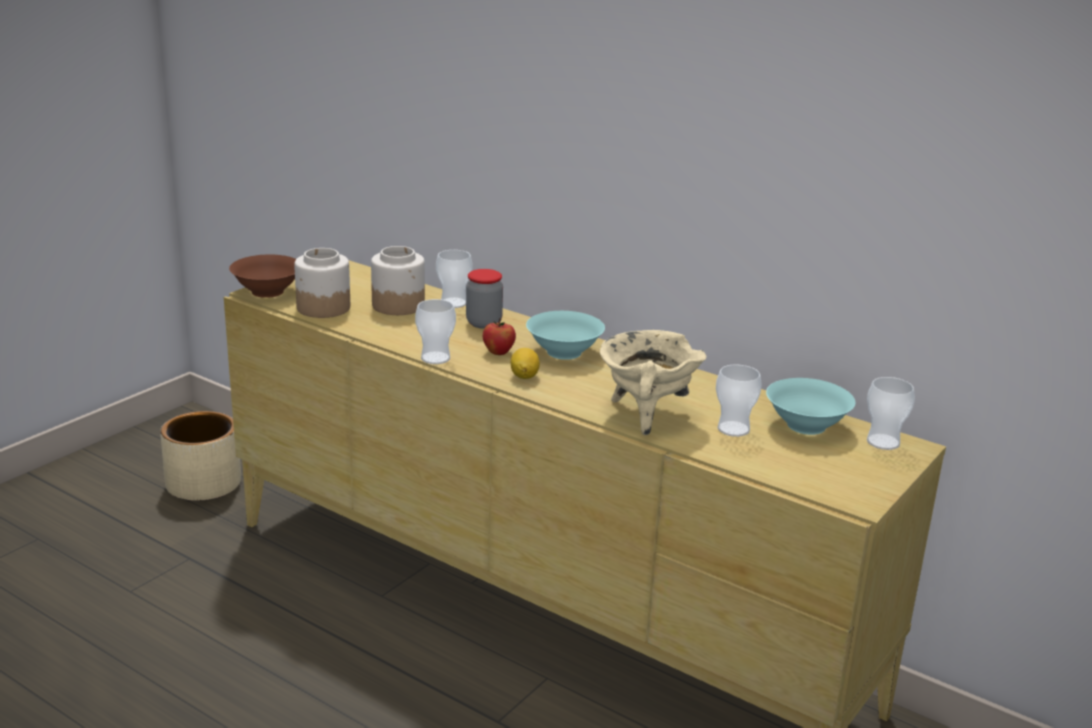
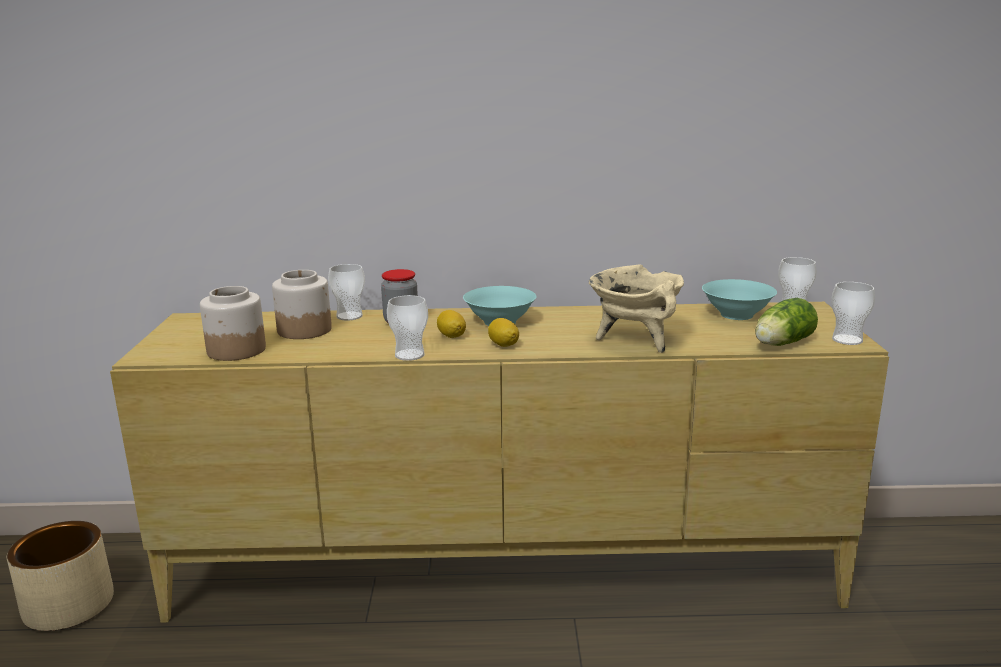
camera: 35 degrees left, 5 degrees down
(268, 292) = (155, 354): brown bowl -> none
(498, 352) = (451, 336): apple -> lemon
(733, 429) = (703, 330): cup -> cup (847, 340)
(780, 471) = (781, 344): none -> lettuce

